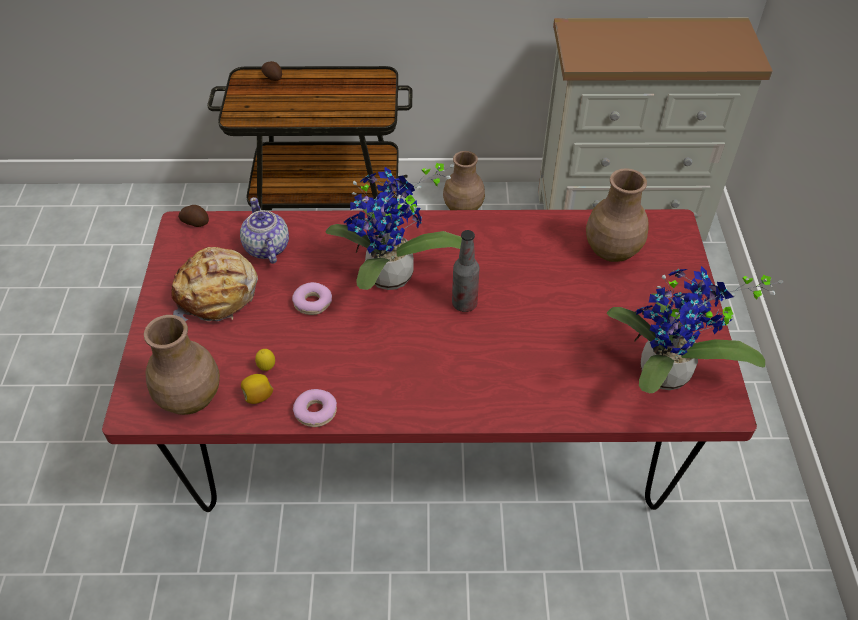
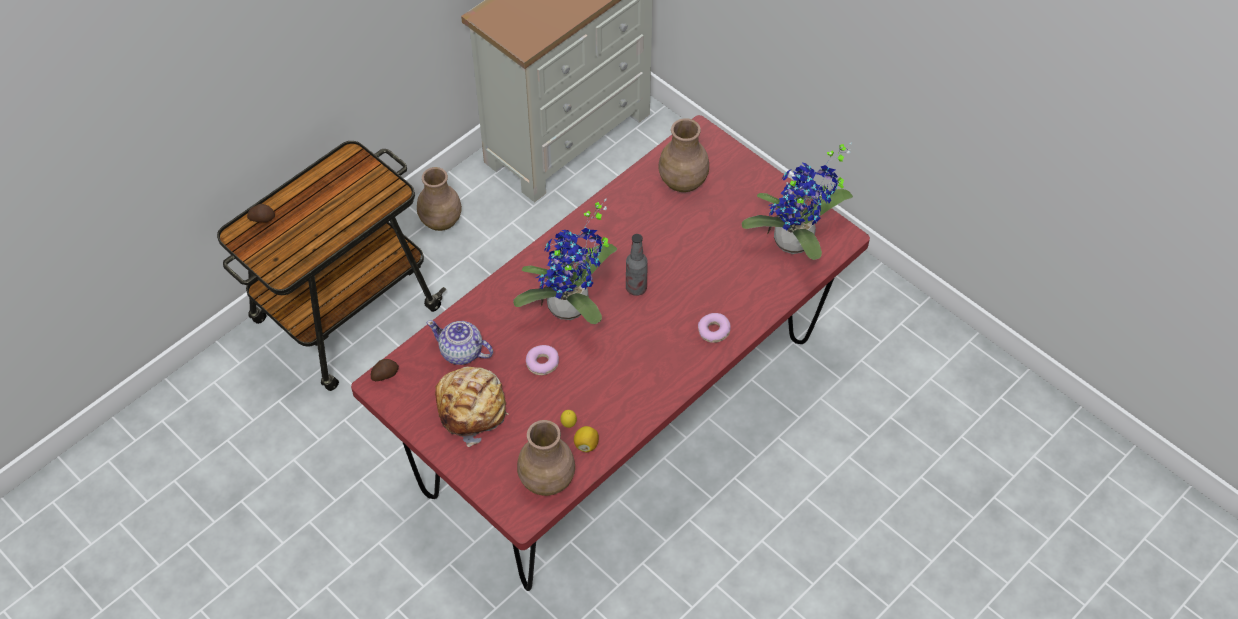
camera: 45 degrees left, 5 degrees up
(315, 412) = (631, 424): donut -> donut (713, 331)

